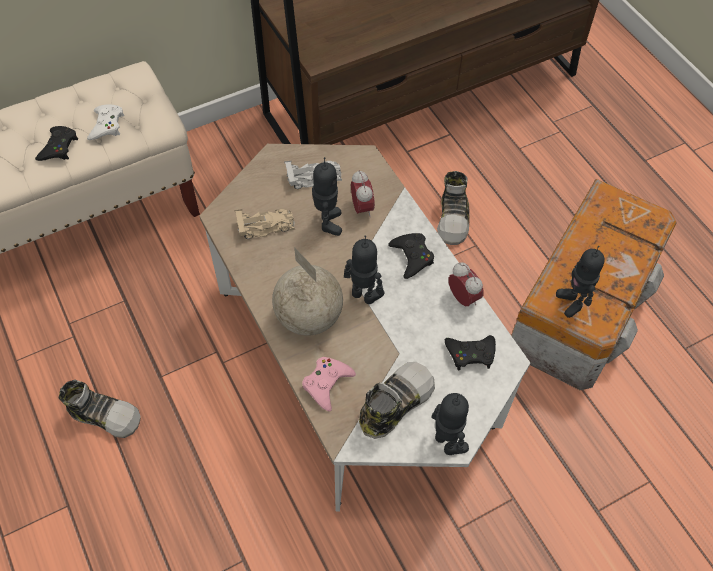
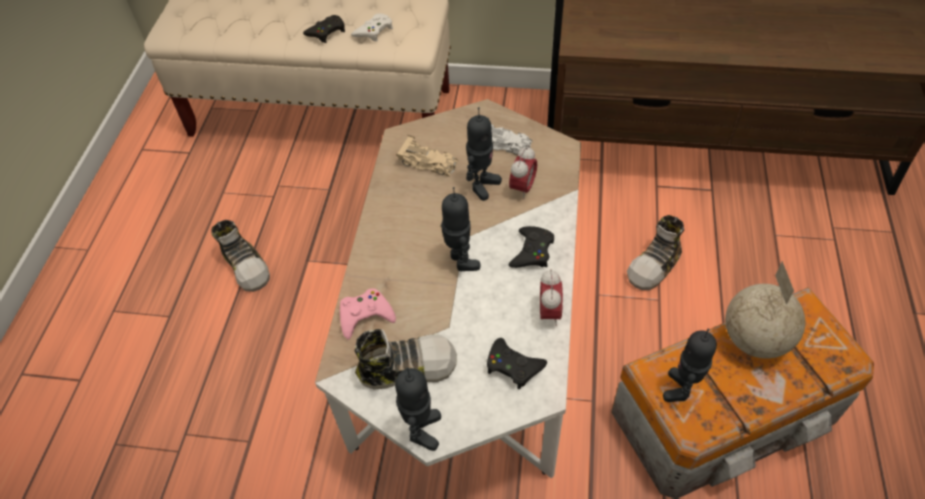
camera: 40 degrees right, 5 degrees down
(309, 317) = (399, 253): globe -> globe (755, 339)

